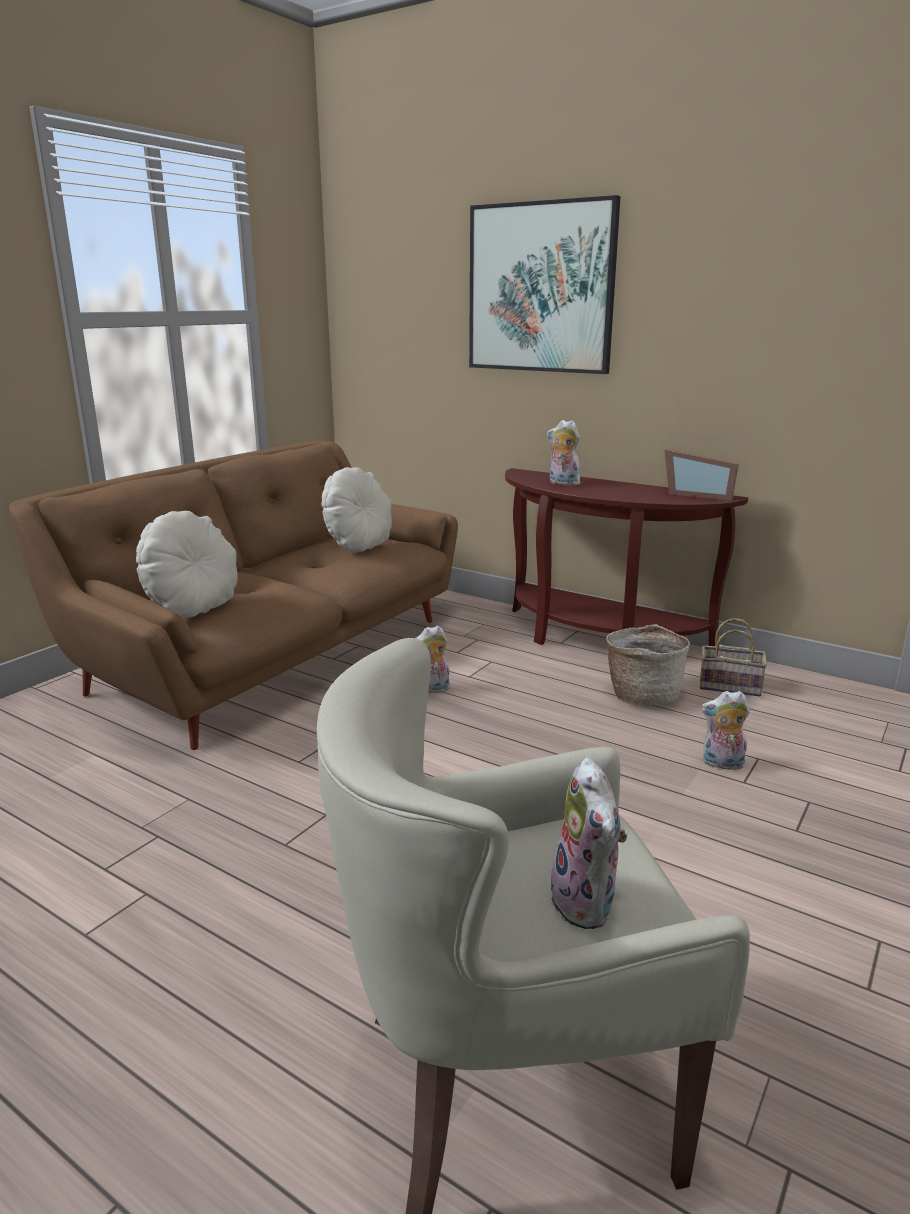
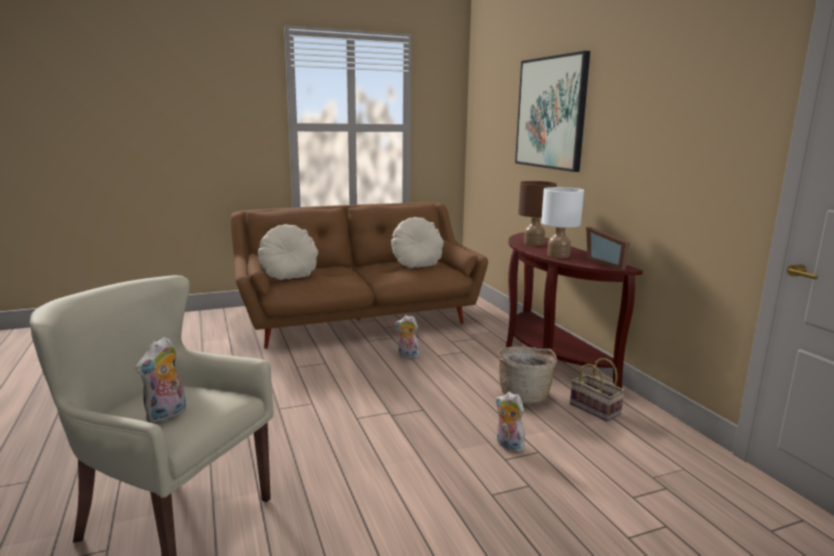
camera: 35 degrees right, 5 degrees down
(562, 483) = (534, 243): plush toy -> brown table lamp
(628, 495) = (557, 255): none -> white table lamp

